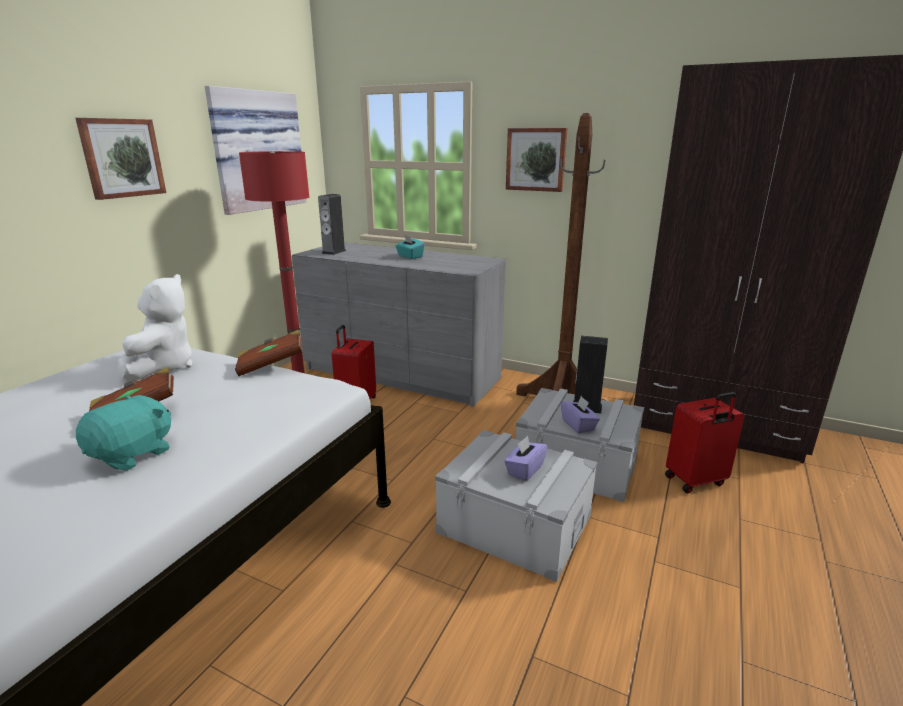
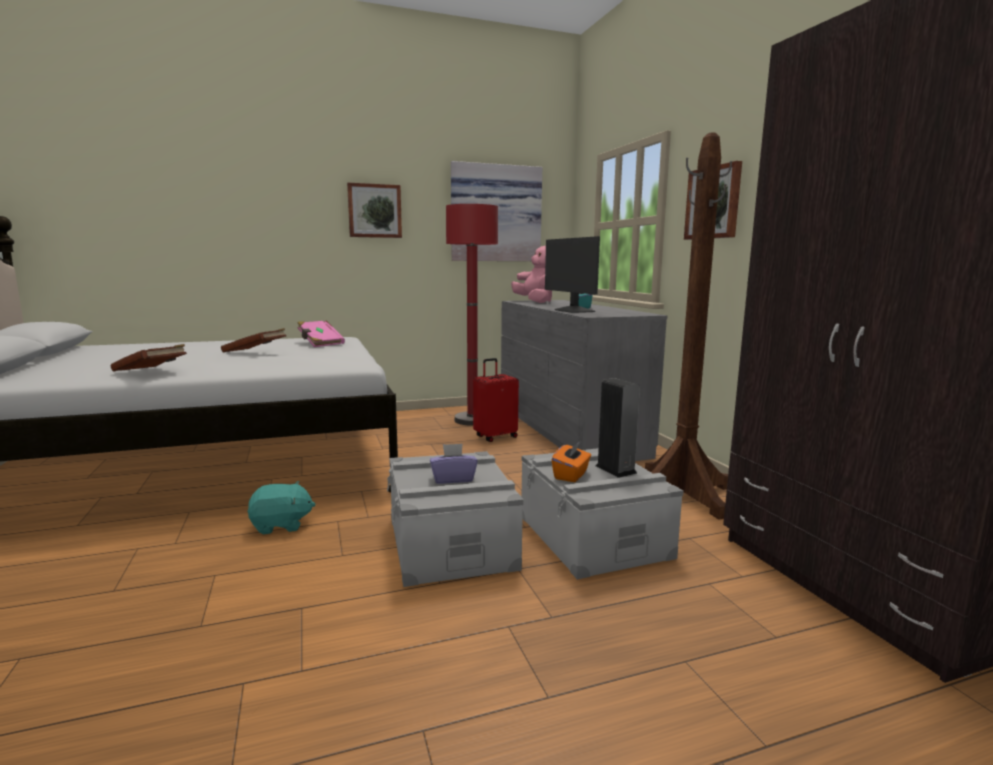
camera: 45 degrees right, 10 degrees down
(133, 454) = (213, 362): turquoise plush toy -> turquoise plush toy (281, 525)
(163, 367) = (320, 343): white plush toy -> pink book
(271, 365) = (363, 352): brown book -> brown book (152, 372)
(334, 252) = (535, 302): speaker -> pink plush toy
(426, 265) = (573, 311): none -> monitor
(578, 425) = (571, 475): purple tissue box -> orange tissue box
(696, 481) = (702, 608): red suitcase -> none

